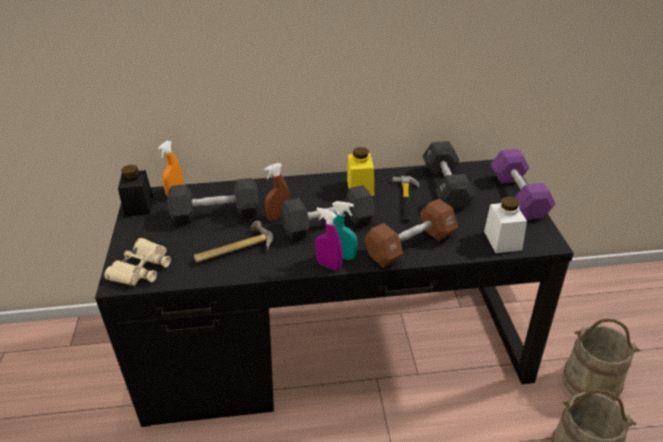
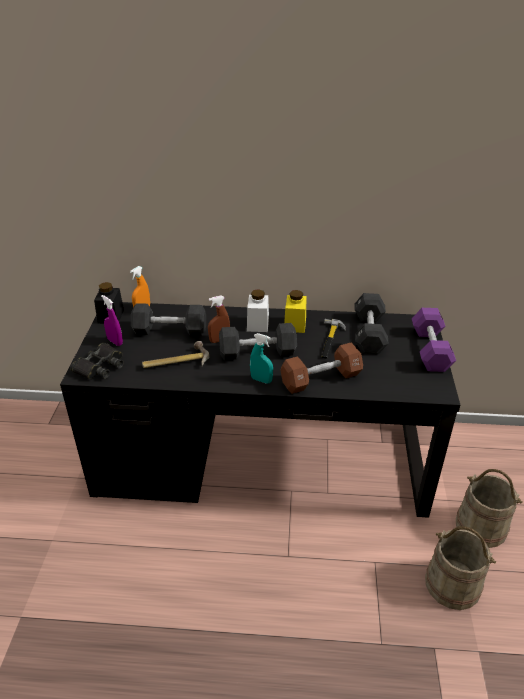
camera: 10 degrees right, 0 degrees up
(141, 268) = (100, 366): beige binoculars -> black binoculars
(329, 265) = (248, 385): purple spray bottle -> purple spray bottle (115, 342)
(502, 240) = (401, 386): white jar -> white jar (258, 324)

